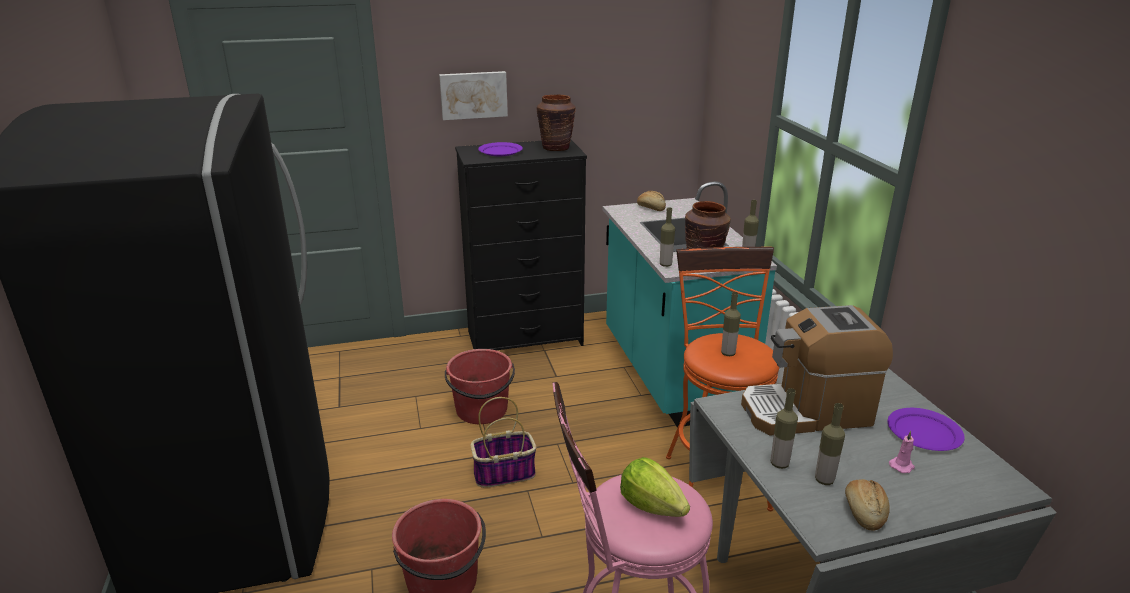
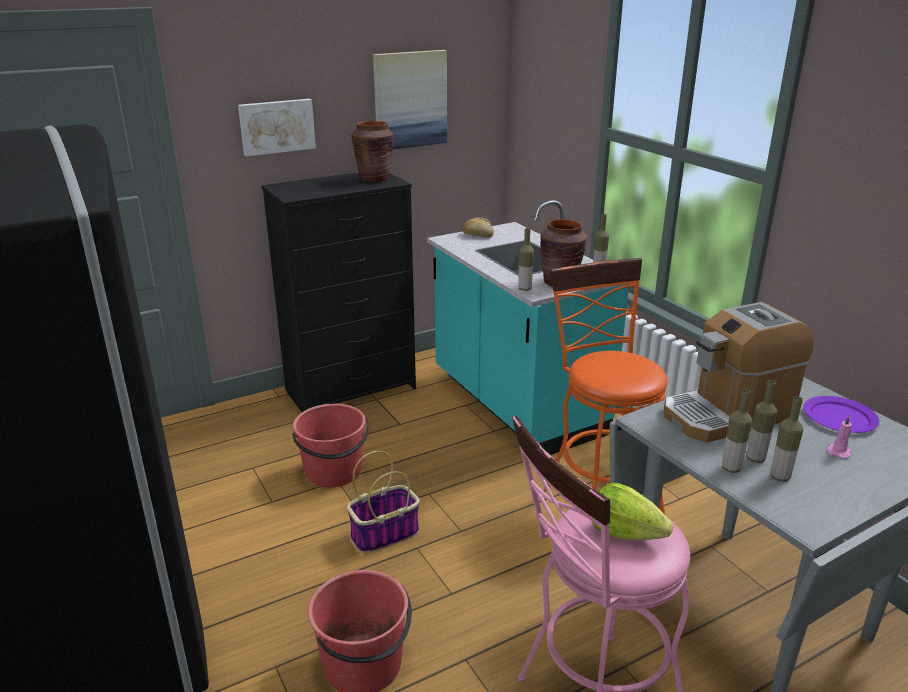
camera: 15 degrees left, 0 degrees up
(500, 151) = (316, 186): purple plate -> none
(602, 75) = (410, 99): none -> picture
(728, 353) = (616, 370): bottle -> bottle (755, 458)
(864, 512) = (831, 501): bread -> none

